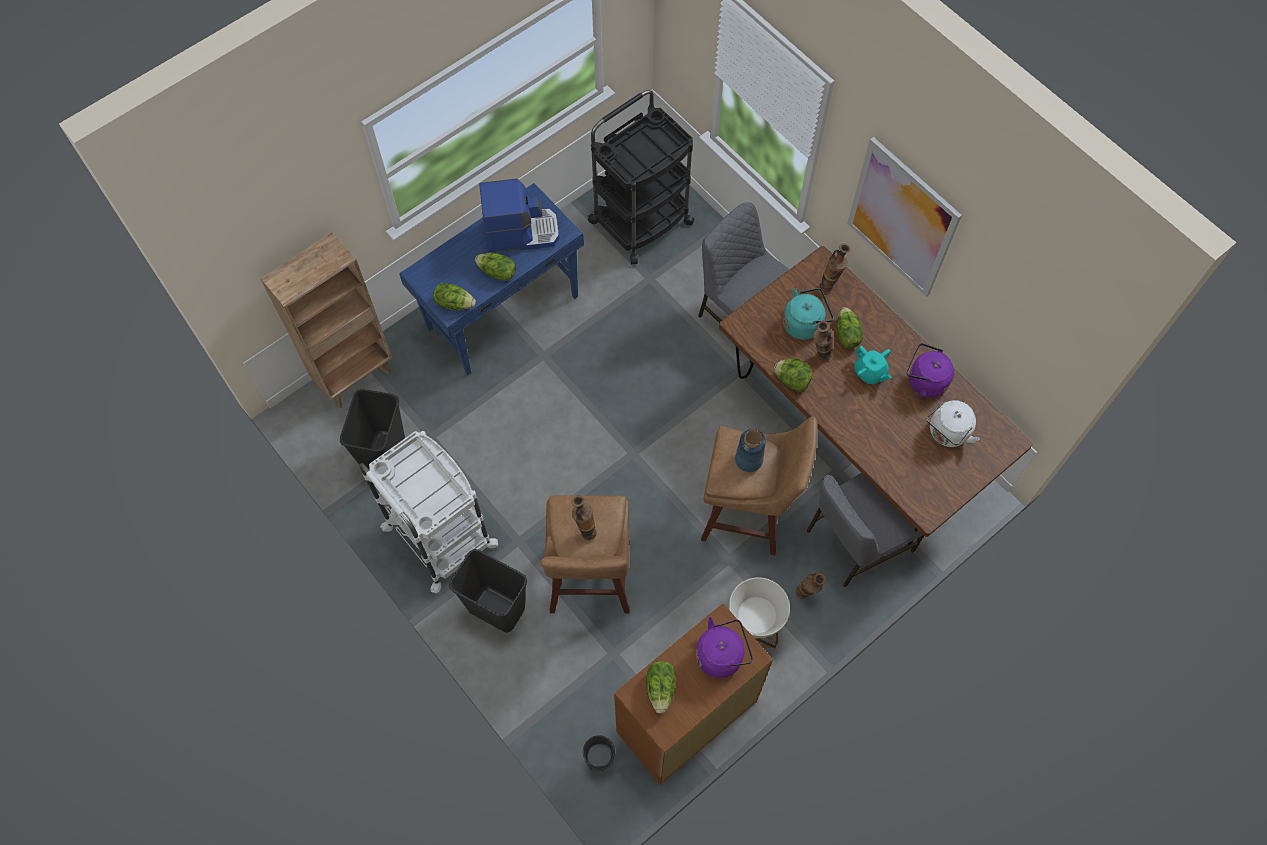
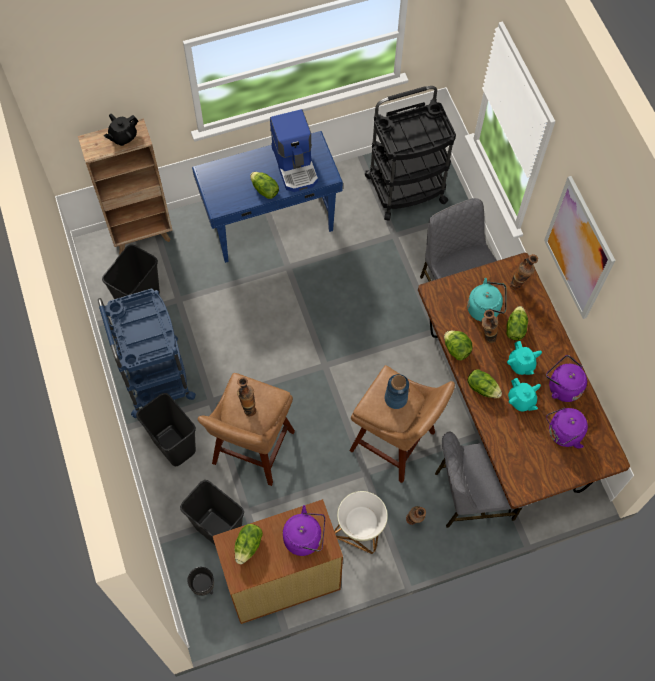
camera: 20 degrees right, 0 degrees up
(317, 261) = (123, 136): none -> black teapot
(441, 536) = (156, 377): white cart -> blue cart
(454, 303) = (223, 203): lettuce -> lettuce (482, 388)
(521, 232) = (295, 165): coffee machine -> coffee machine turned 60 degrees clockwise
(587, 687) = (217, 529): none -> black trash can
(887, 412) = (521, 400): none -> turquoise teapot
(947, 433) = (563, 434): white kettle -> purple kettle

